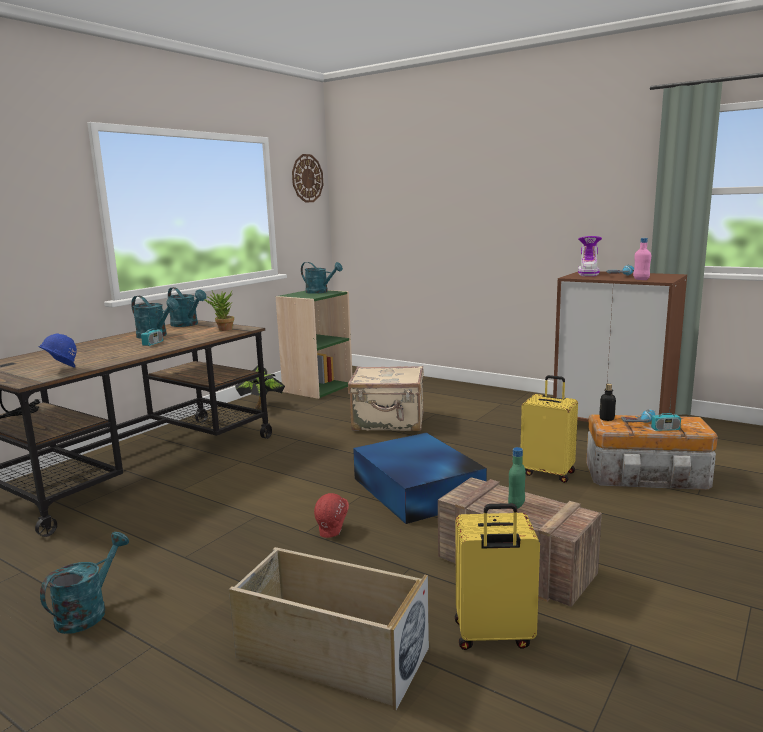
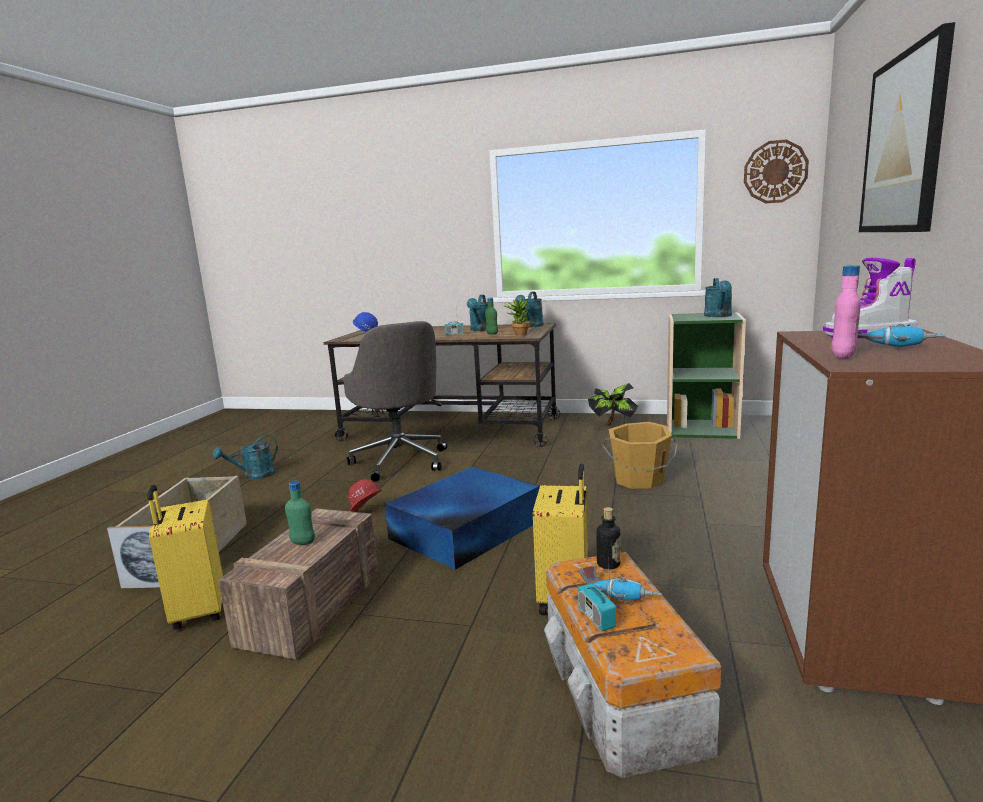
camera: 70 degrees right, 0 degrees up
(88, 611) = (254, 476): turquoise watering can -> turquoise watering can turned 135 degrees clockwise
(196, 335) = (492, 334): none -> green bottle
(205, 502) = (401, 462): none -> grey office chair
(389, 422) = (638, 480): beige suitcase -> orange bucket
(467, 174) = (904, 144): none -> picture

